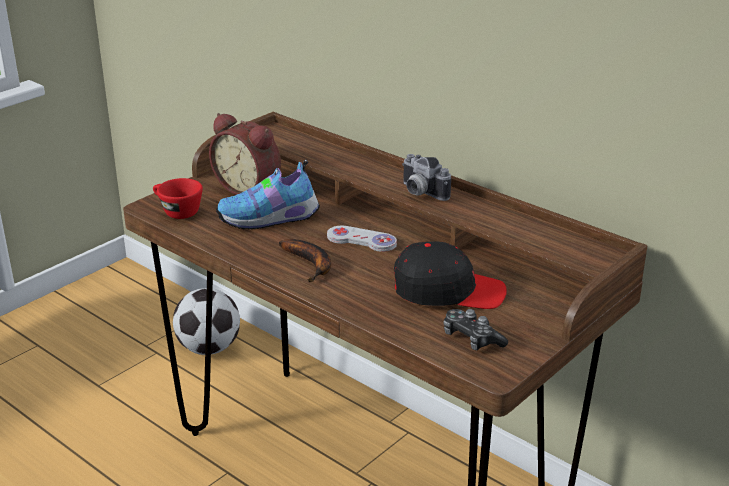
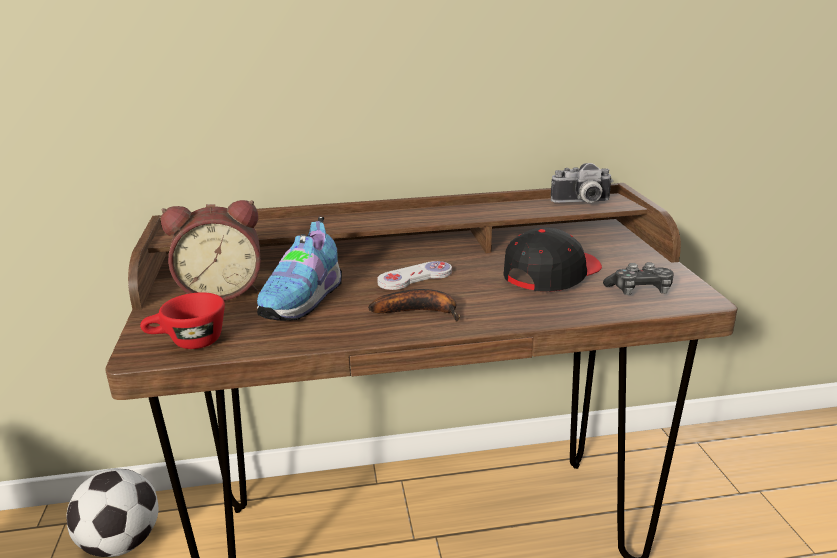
camera: 50 degrees left, 5 degrees down
(420, 193) = (421, 216): camera -> camera (582, 202)

